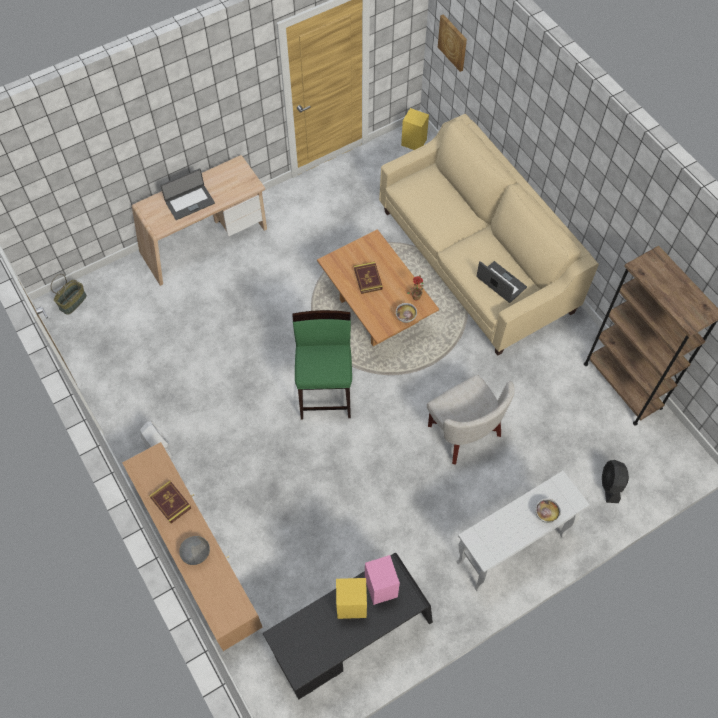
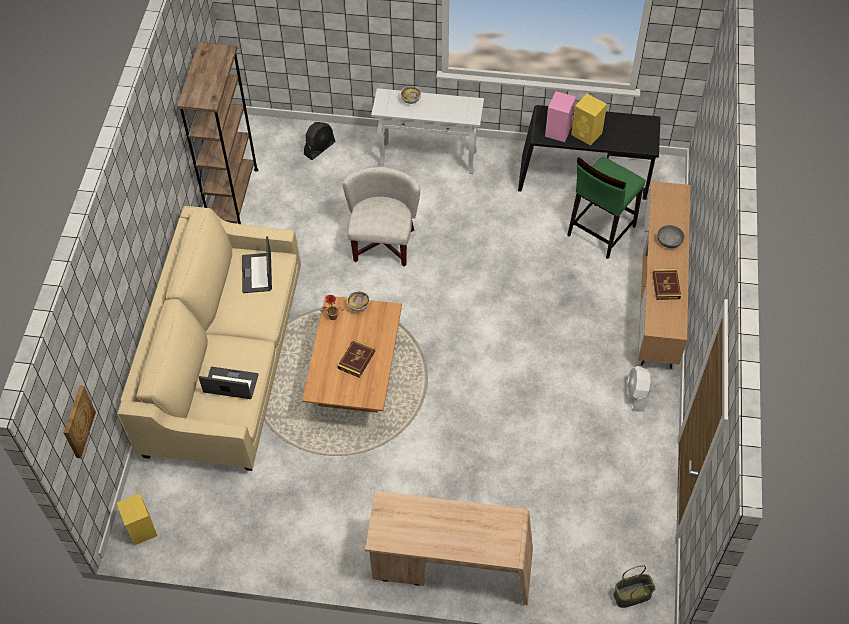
camera: 140 degrees left, 5 degrees down
(189, 202) = (462, 527): laptop -> laptop (230, 384)
(326, 394) = (462, 342): green stool -> green stool (600, 231)

